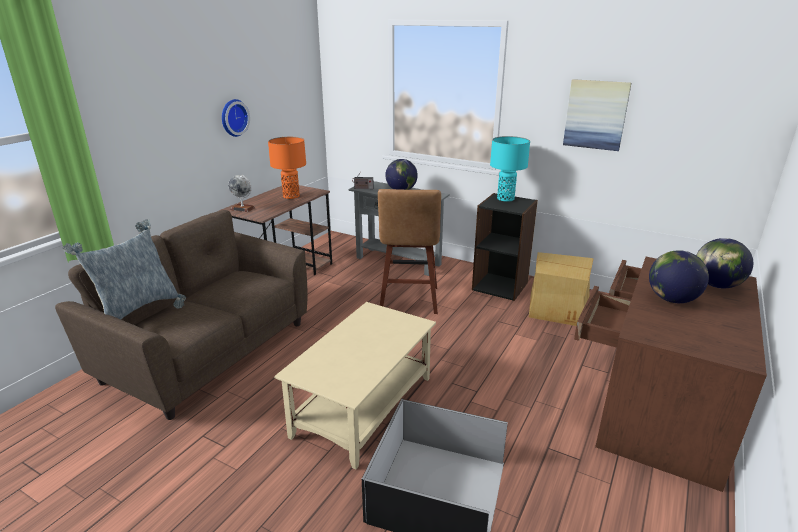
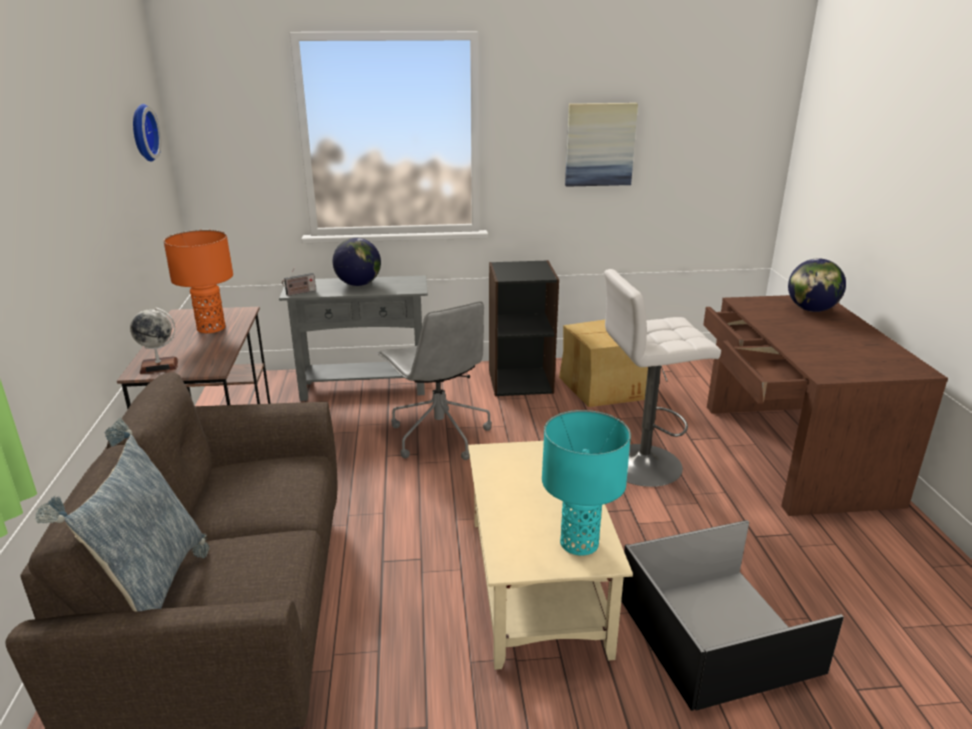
camera: 35 degrees left, 0 degrees up
(233, 117) = (100, 213): wall clock -> wall clock (141, 133)
(409, 301) = (437, 434): brown stool -> grey office chair
(505, 198) = (513, 266): turquoise table lamp -> turquoise table lamp (579, 543)
(521, 367) = (642, 465): none -> white stool
(672, 300) = (802, 334): globe -> none

